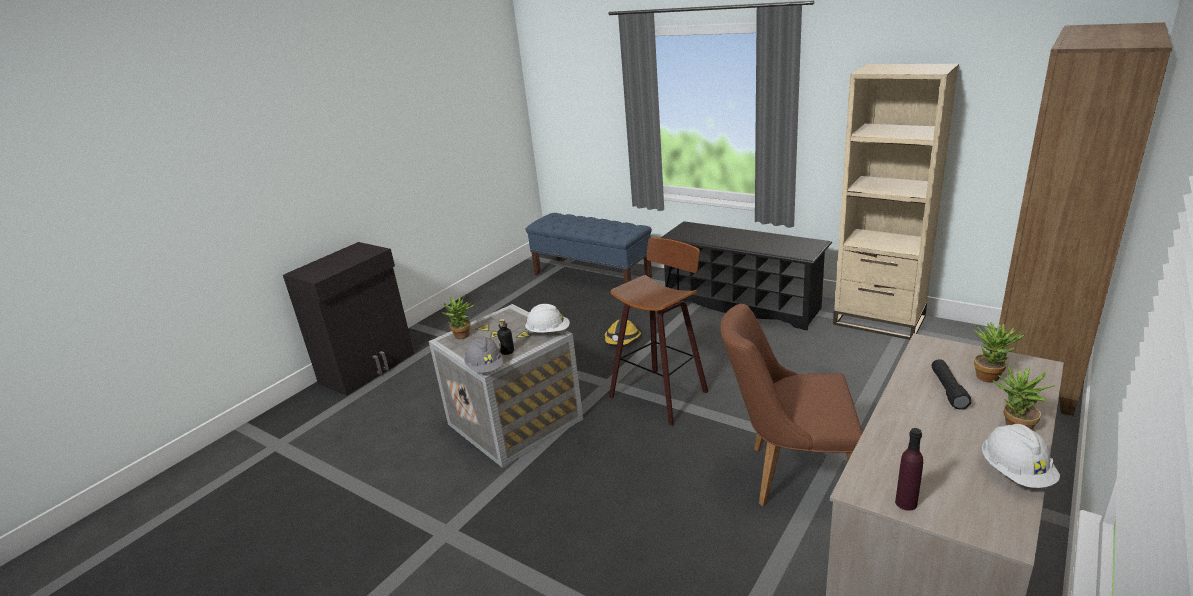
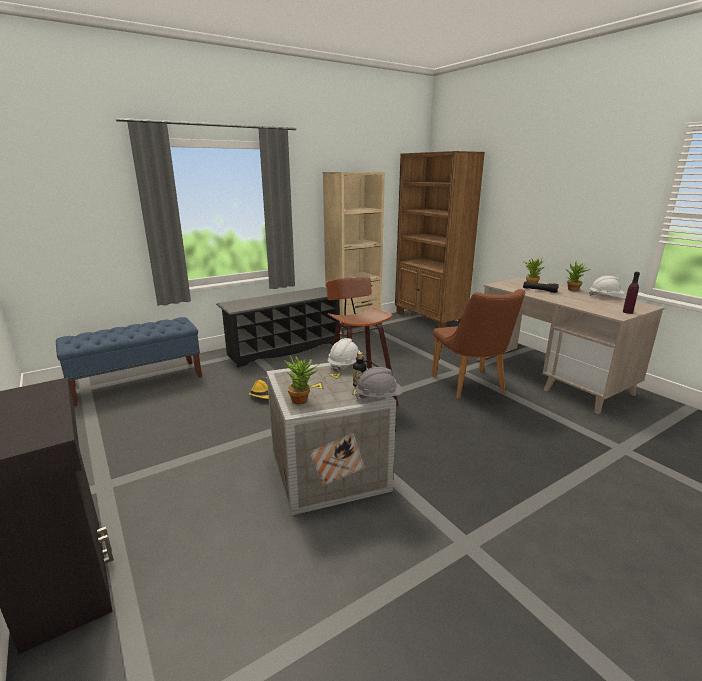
camera: 70 degrees left, 5 degrees down
(789, 475) = (471, 387): brown chair -> brown chair turned 45 degrees counterclockwise

